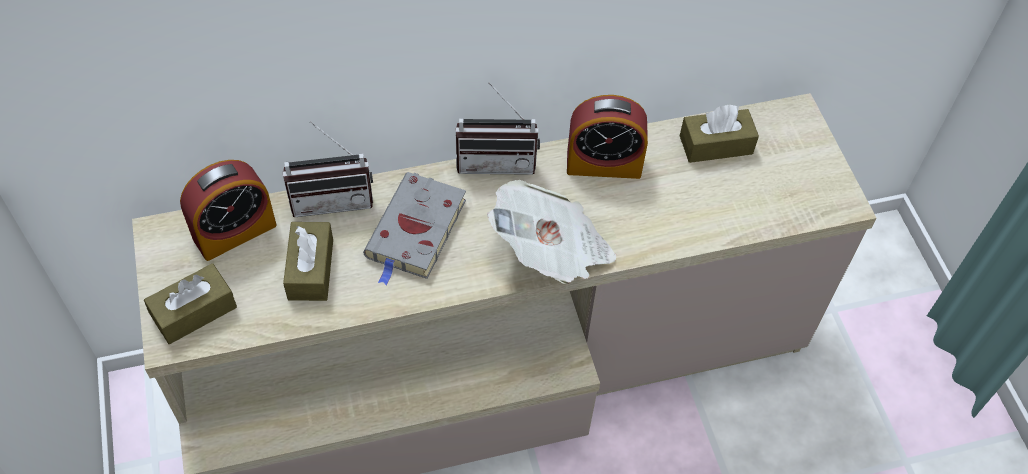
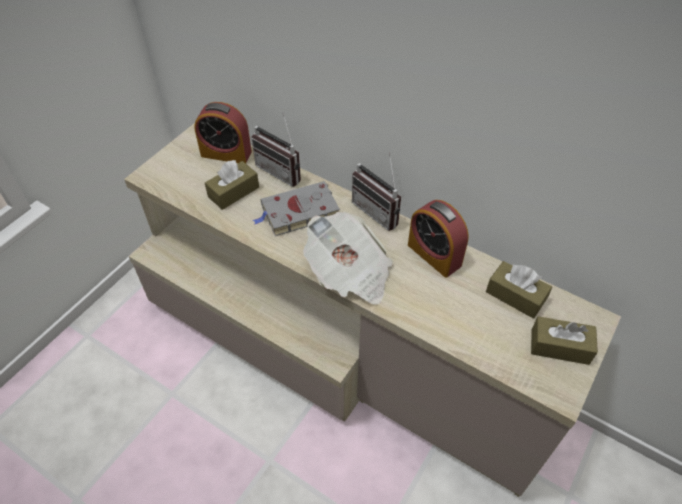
camera: 50 degrees right, 5 degrees down
(194, 312) = (169, 172): brown tissue box -> brown tissue box (559, 346)

